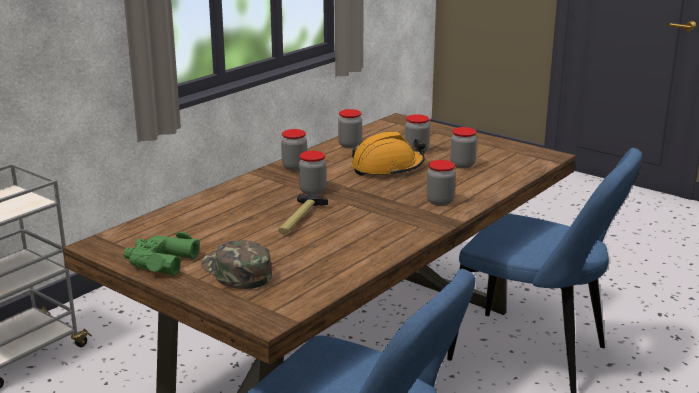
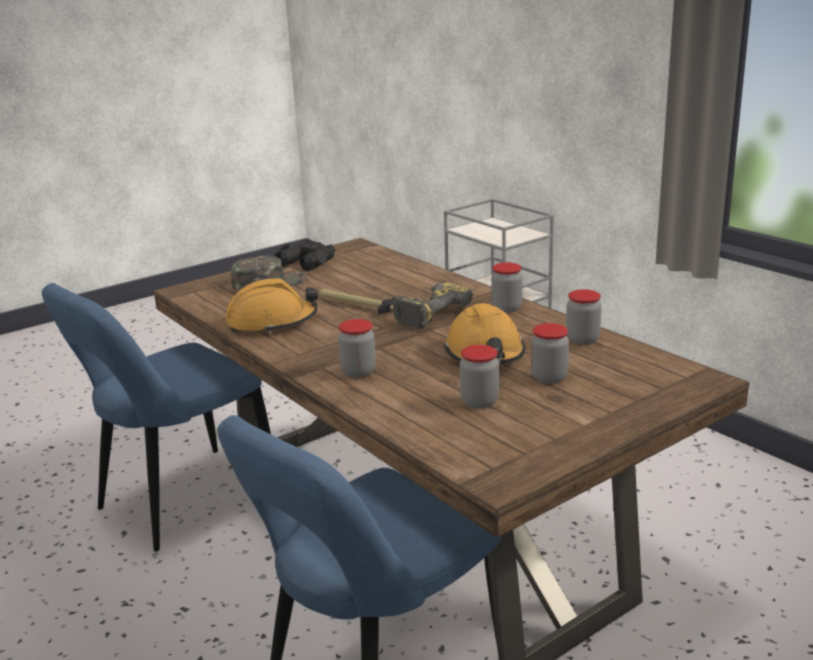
camera: 105 degrees right, 0 degrees up
(160, 261) = (309, 261): green binoculars -> black binoculars
(312, 191) = (427, 313): jar -> power drill
(354, 249) = (272, 322): none -> orange hard hat

